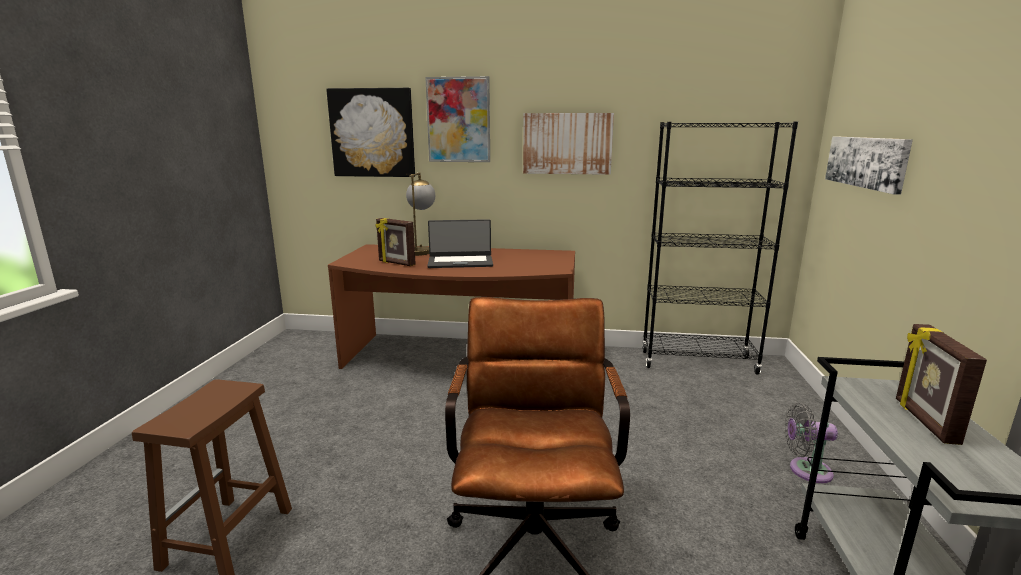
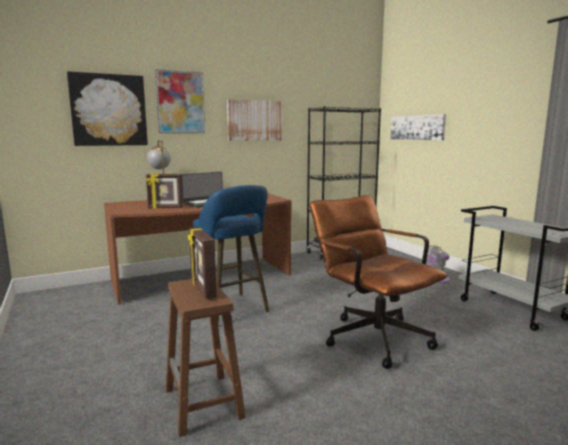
camera: 35 degrees left, 5 degrees down
(425, 417) = (232, 311): none -> blue stool
(924, 421) = (514, 222): picture frame -> picture frame (202, 290)

